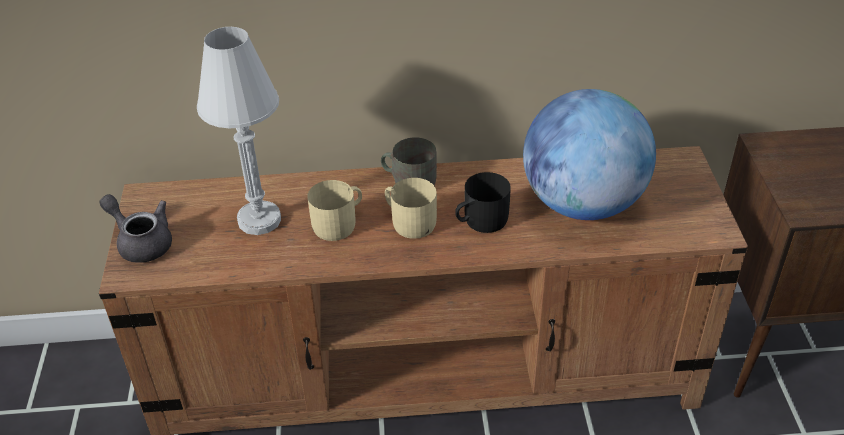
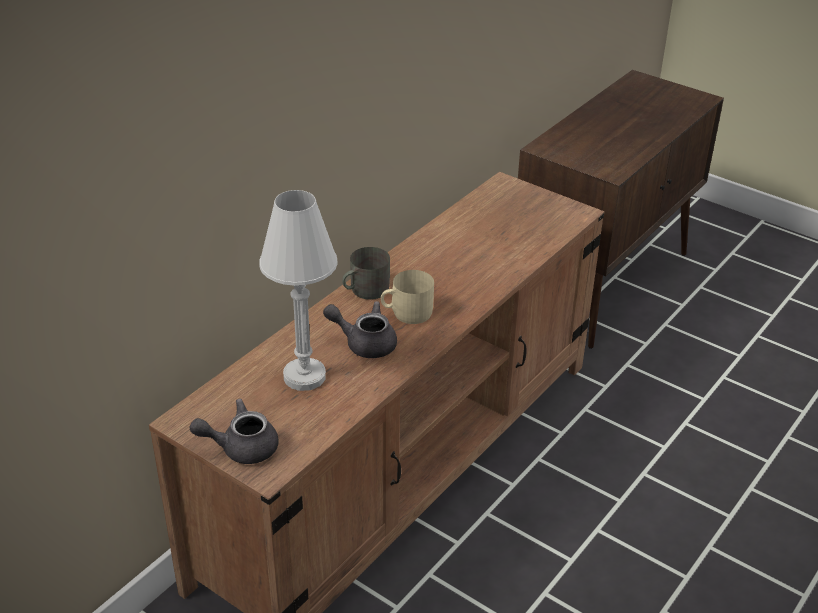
camera: 50 degrees left, 5 degrees down
(339, 224) = (364, 343): beige mug -> grey teapot
(480, 221) = (448, 285): black mug -> none
(582, 203) = (489, 240): globe -> none

